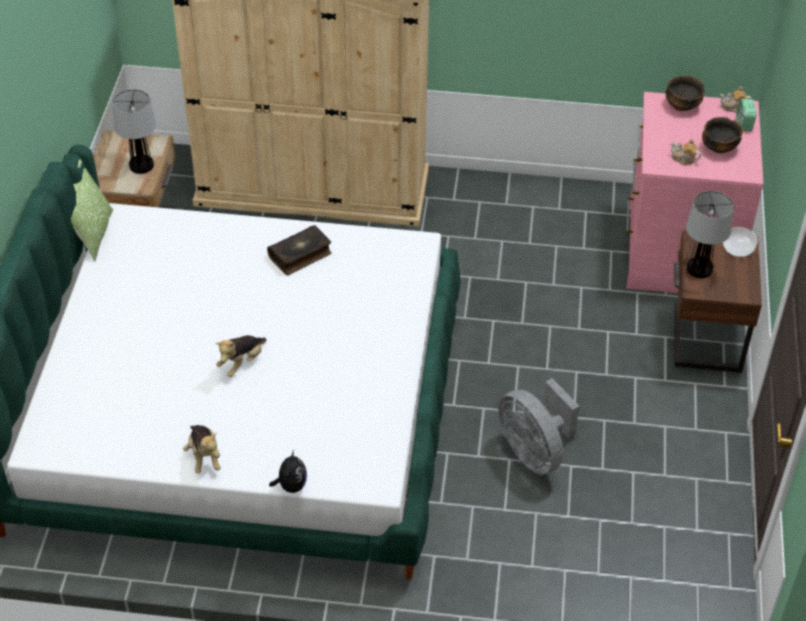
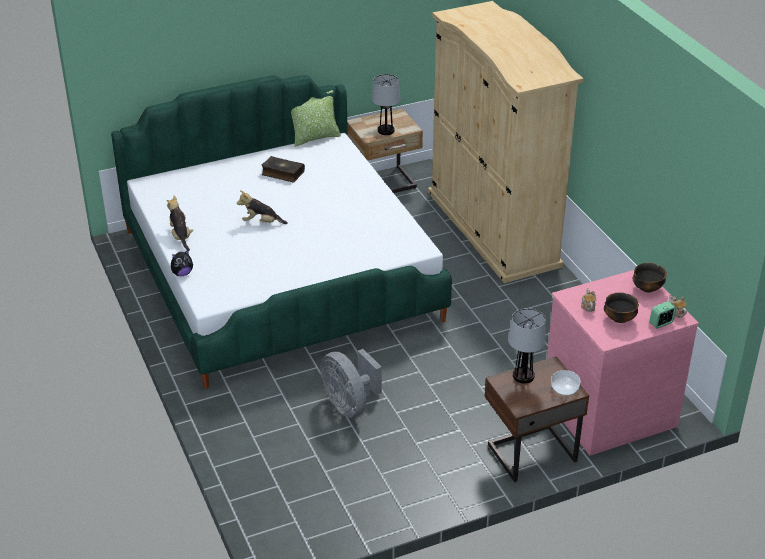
camera: 60 degrees right, 10 degrees down
(204, 456) = (180, 236): plush toy -> plush toy turned 120 degrees clockwise
(300, 255) = (368, 210): book -> book (282, 173)
(534, 452) = (349, 404): grey fan -> grey fan turned 60 degrees counterclockwise

